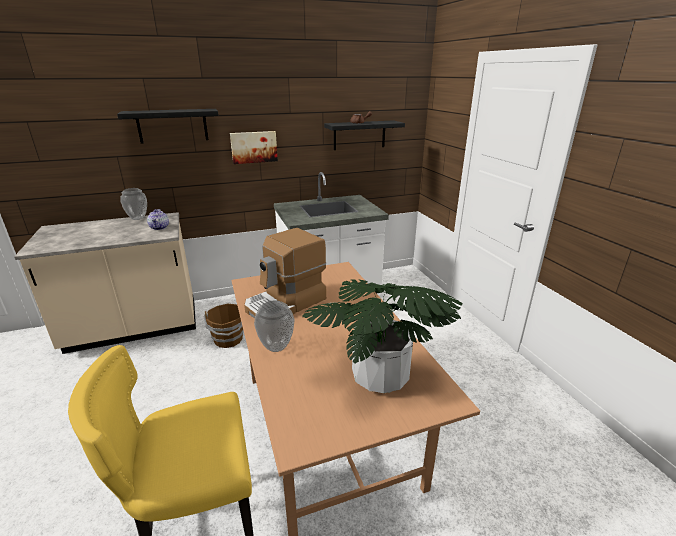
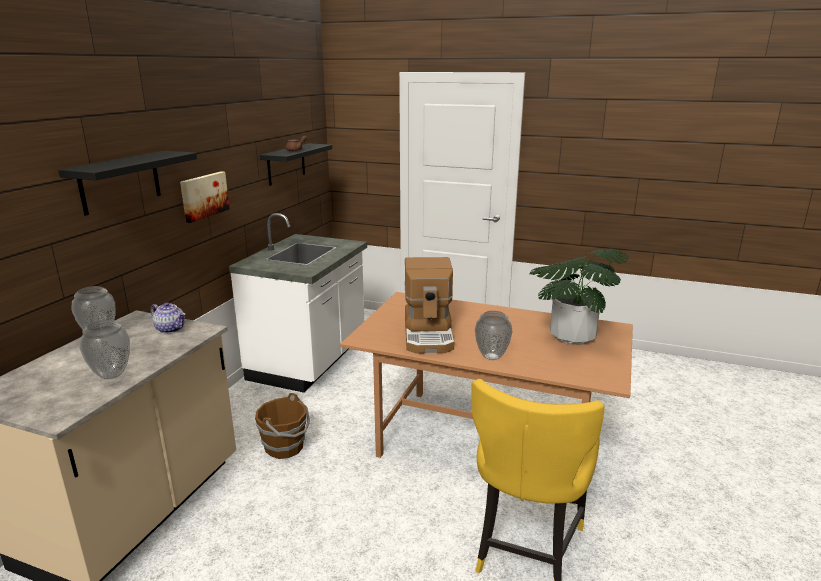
camera: 50 degrees left, 5 degrees down
(89, 239) = (111, 374): none -> vase

